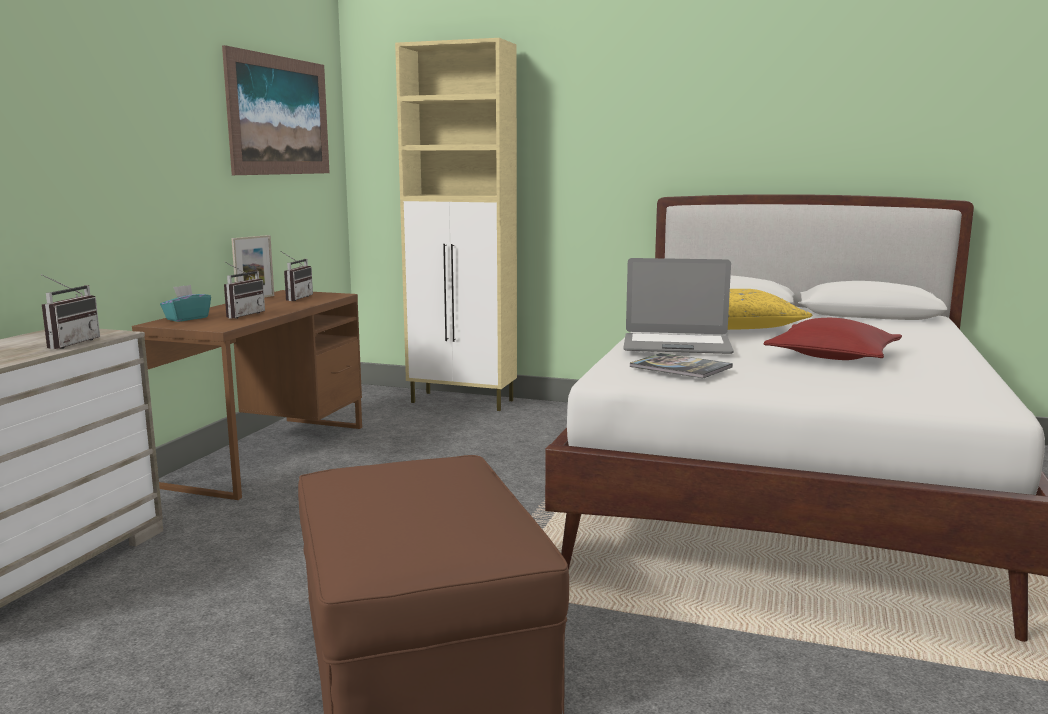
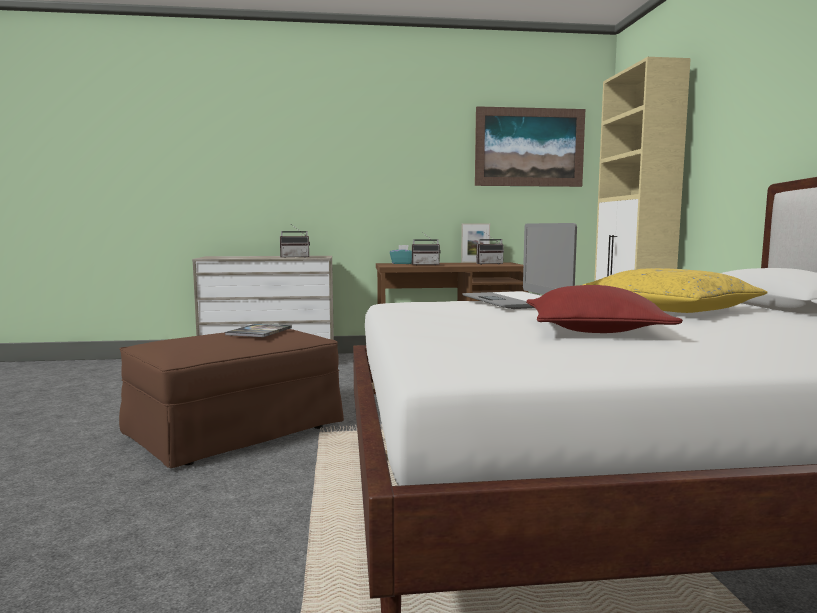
camera: 65 degrees right, 5 degrees down
(680, 367) = (434, 305): book -> book (259, 331)

